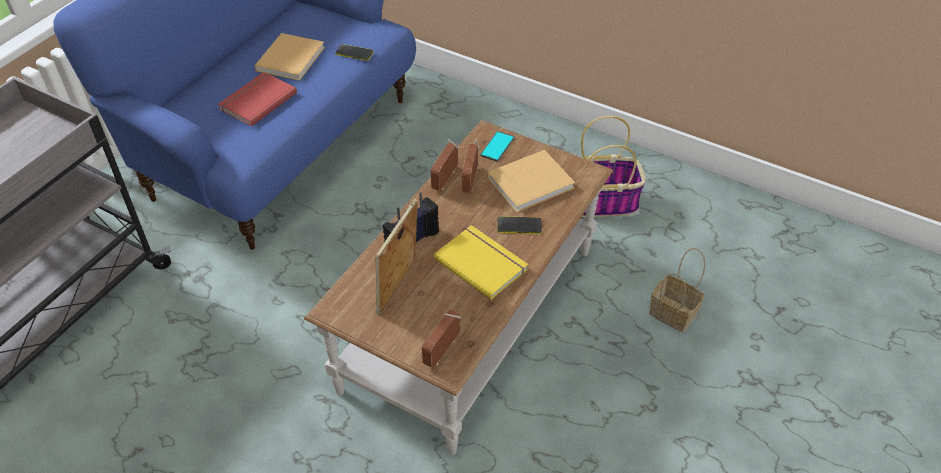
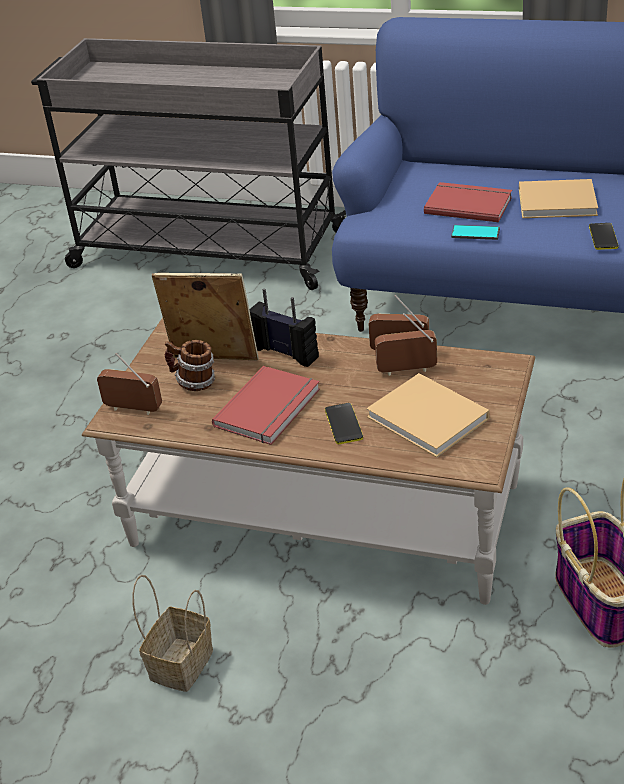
camera: 80 degrees right, 10 degrees down
(424, 305) = (194, 383): none -> mug
(482, 262) = (270, 408): yellow book -> red book
(497, 146) = (483, 377): phone -> phone (475, 233)
(674, 313) = (411, 723): basket -> basket (181, 666)

